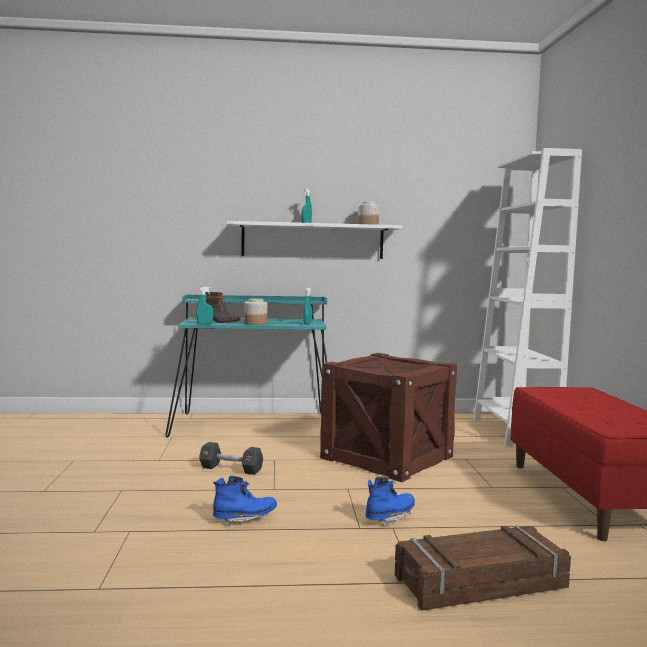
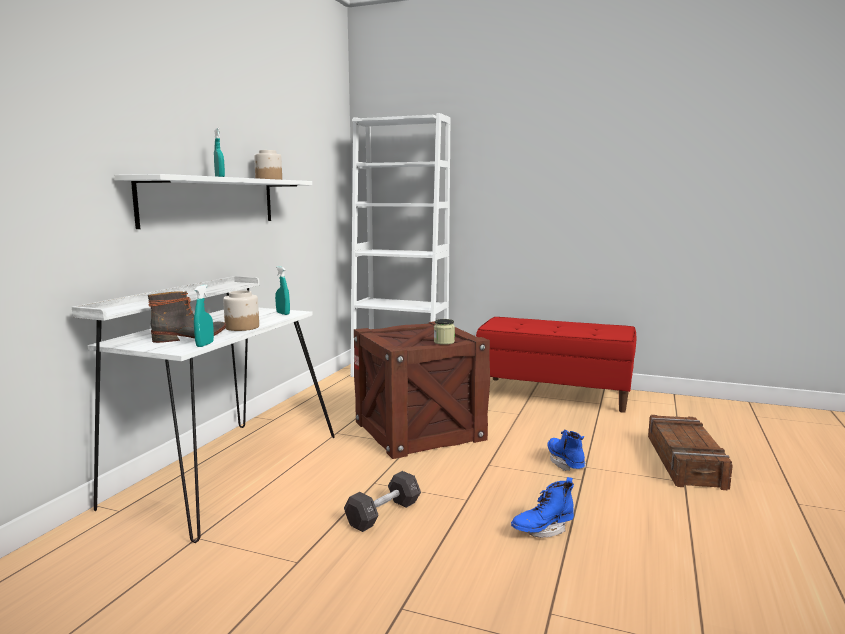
camera: 65 degrees left, 5 degrees up
(244, 519) = (542, 530): blue boot -> blue boot turned 120 degrees counterclockwise
(254, 424) = (223, 470): turquoise desk -> white desk
(380, 370) = (444, 342): none -> jar

